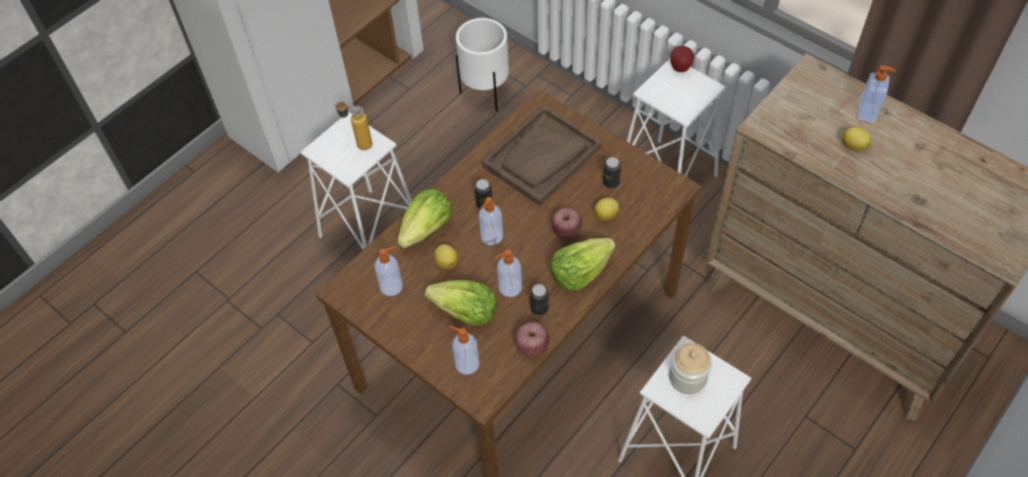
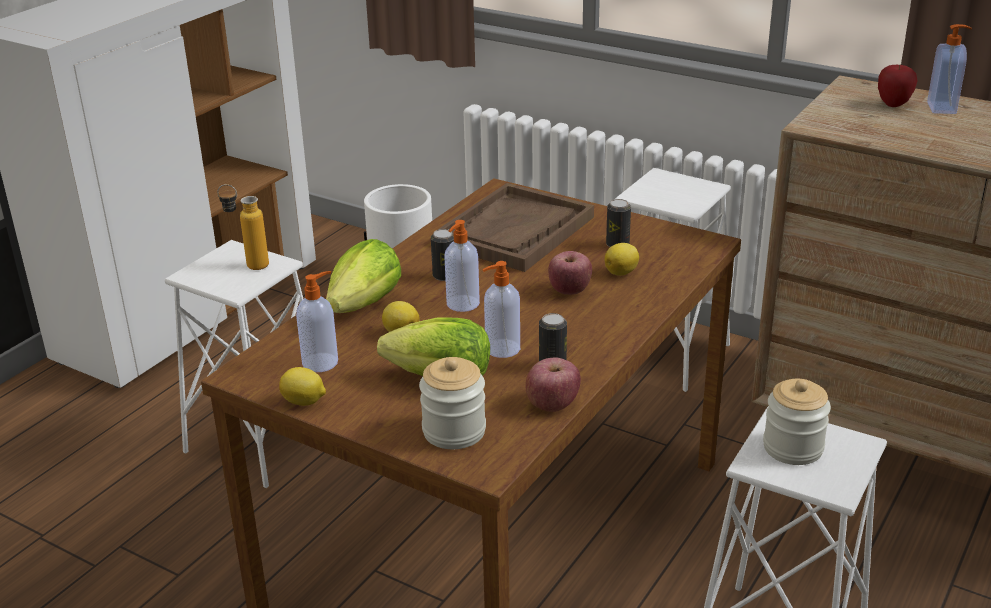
camera: 10 degrees left, 25 degrees down
(466, 363) = (454, 431): soap dispenser -> jar
(579, 273) = (601, 326): lettuce -> none
(680, 68) = (668, 175): apple -> apple (893, 104)
(854, 147) = (942, 132): lemon -> lemon (304, 402)

